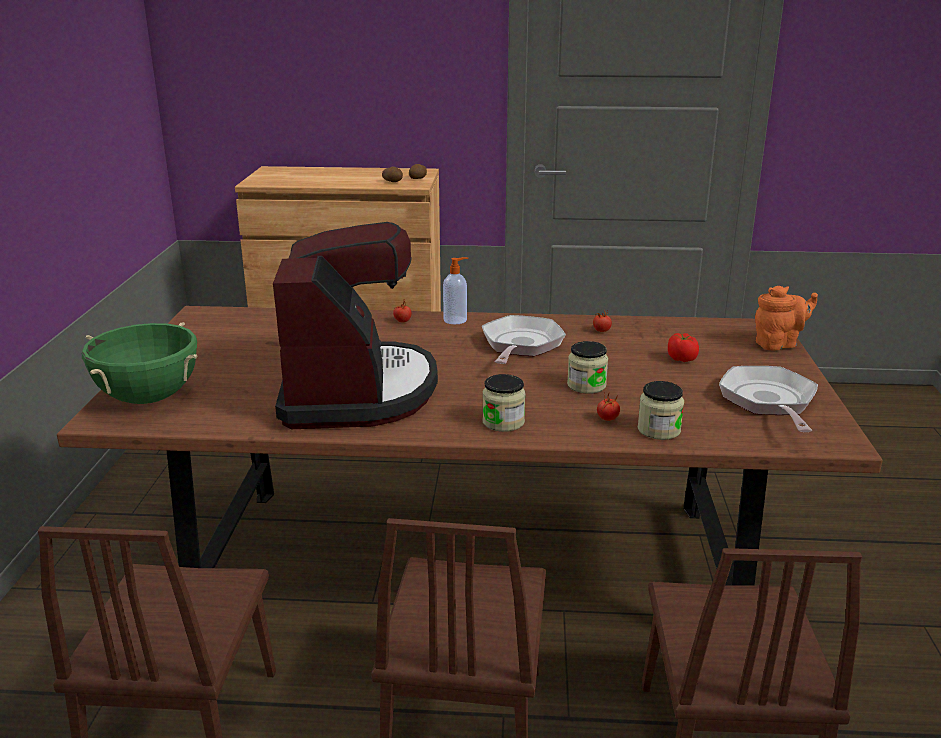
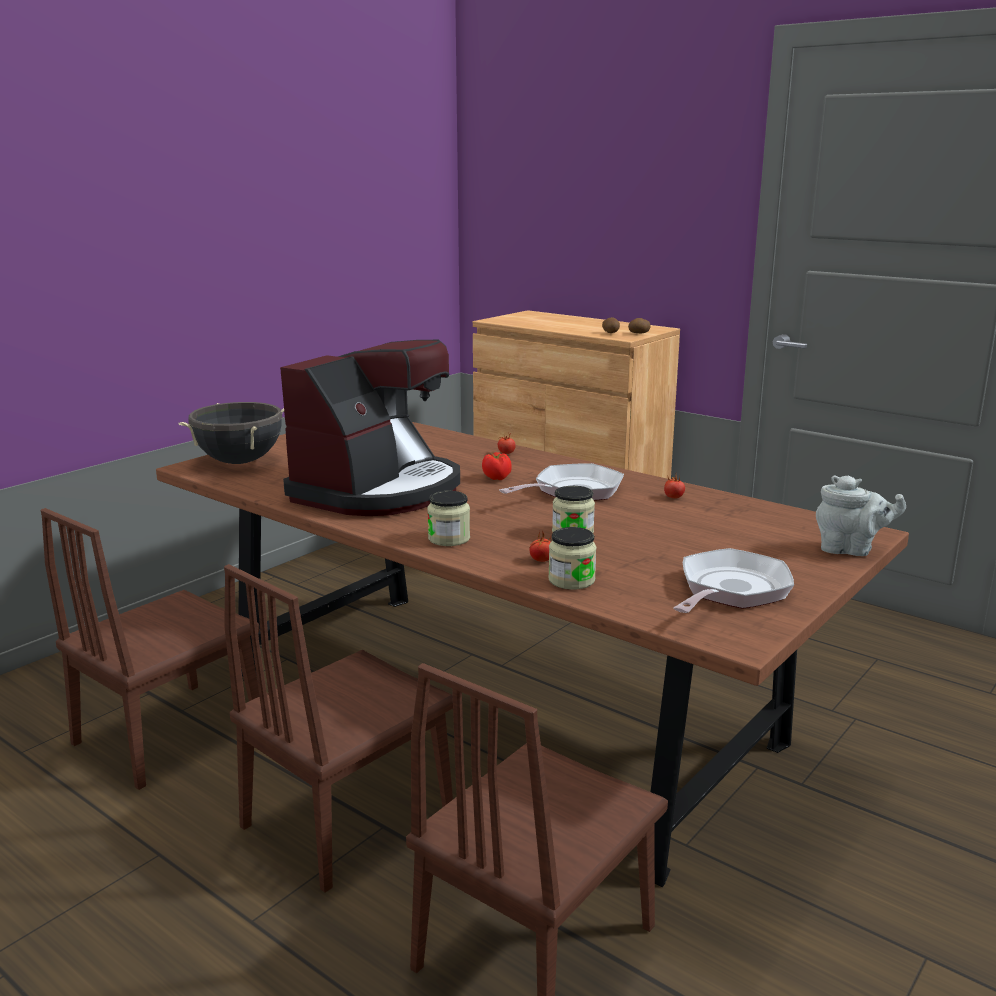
camera: 35 degrees right, 5 degrees down
(148, 398) = (239, 462): green cooking pot -> black cooking pot
(456, 320) = (553, 461): soap dispenser -> none
(681, 359) = (710, 536): tomato -> tomato (497, 478)
(778, 344) = (850, 550): orange teapot -> grey teapot

